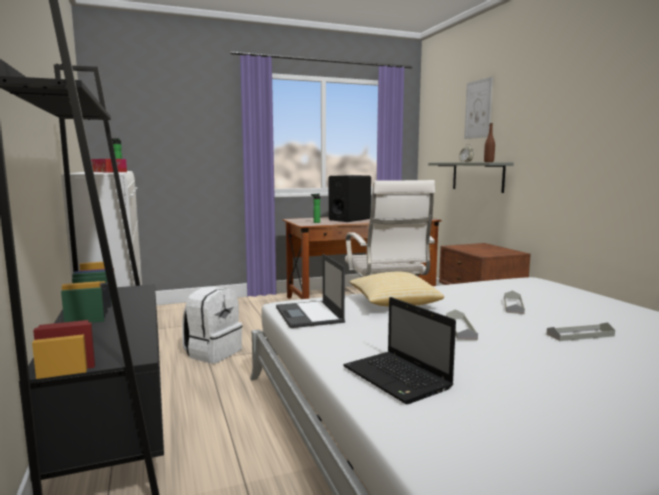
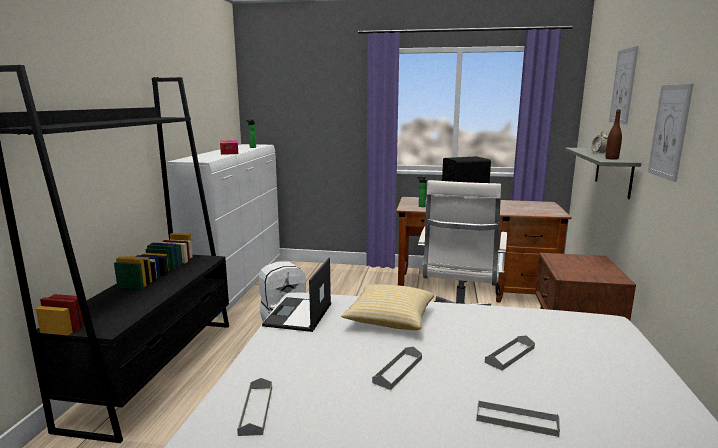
camera: 30 degrees right, 5 degrees up
(398, 378) = (256, 410): laptop -> grey tray
(544, 133) = (669, 131): none -> picture

